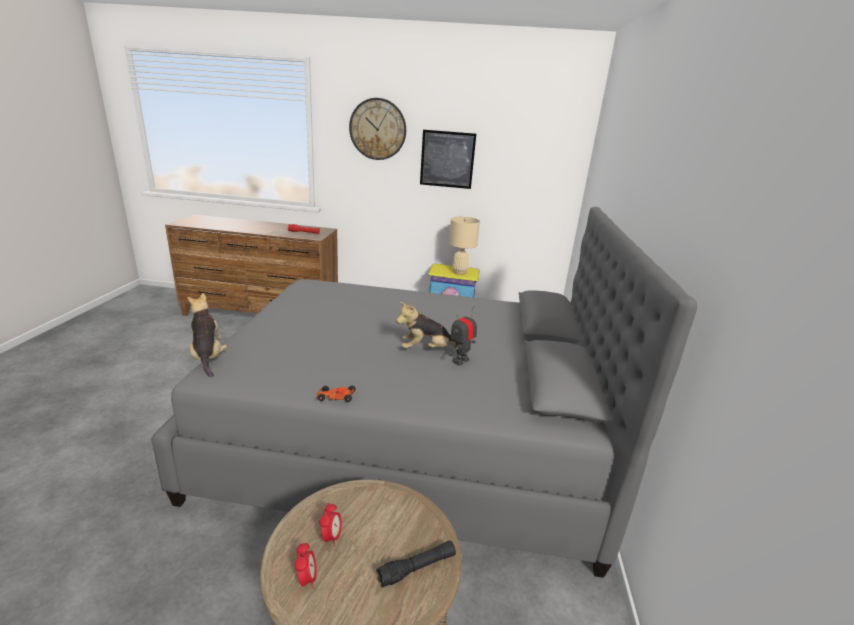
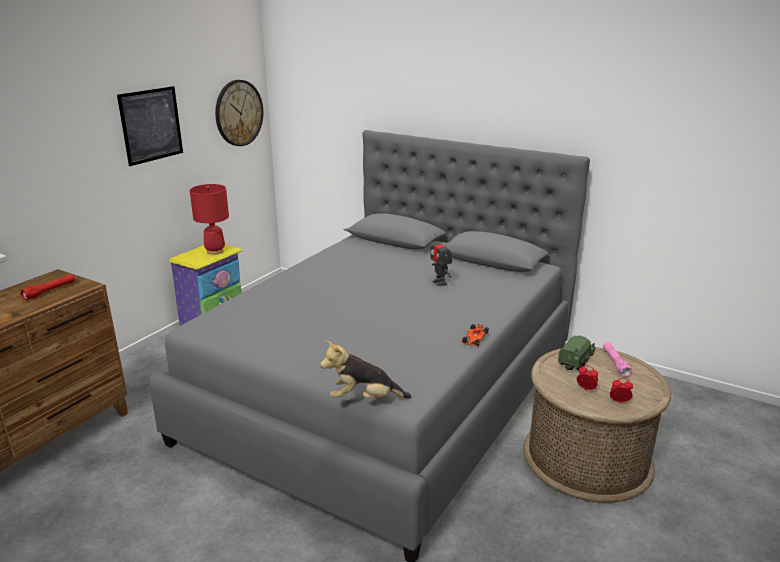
camera: 65 degrees left, 0 degrees up
(378, 129) = (60, 108): wall clock -> wall clock (238, 113)
(404, 520) = (576, 360): none -> toy truck
(417, 568) = (615, 363): black flashlight -> pink flashlight
(426, 350) = (413, 291): plush toy -> none
(460, 272) = (215, 251): beige table lamp -> red table lamp

